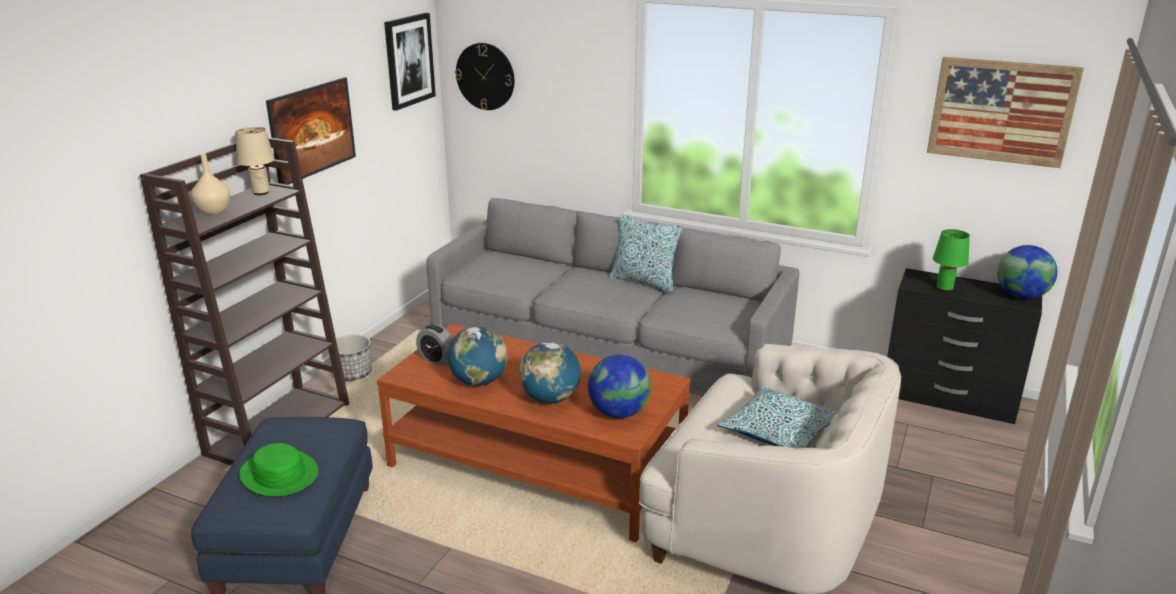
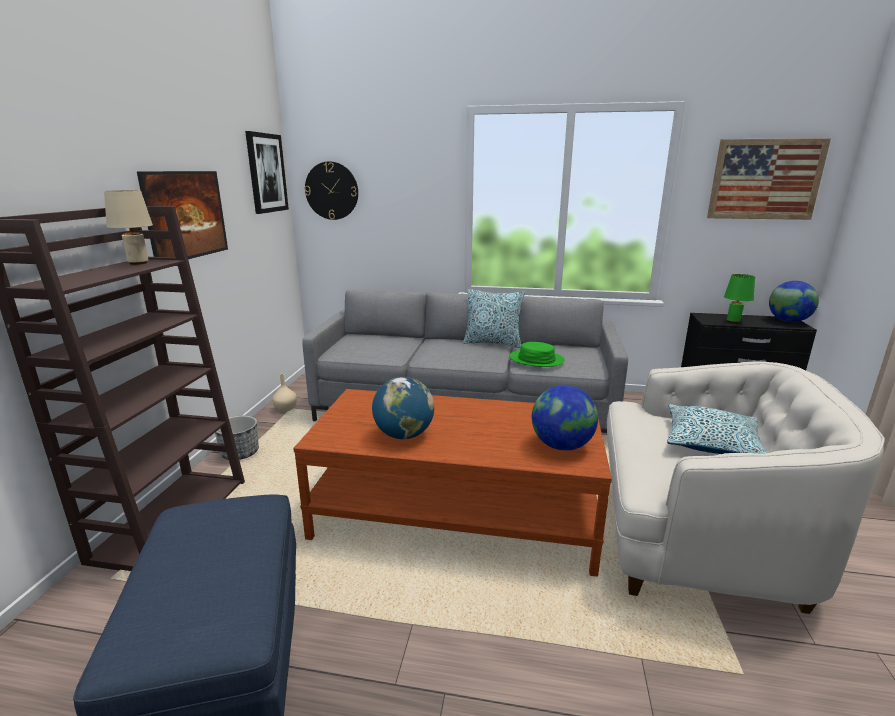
camera: 15 degrees left, 5 degrees down
(213, 211) = (81, 276): beige vase -> beige vase (286, 409)
(279, 474) = (200, 580): green hat -> green hat (536, 359)
(436, 359) = (349, 420): alarm clock -> none
(550, 399) = (486, 442): globe -> none

